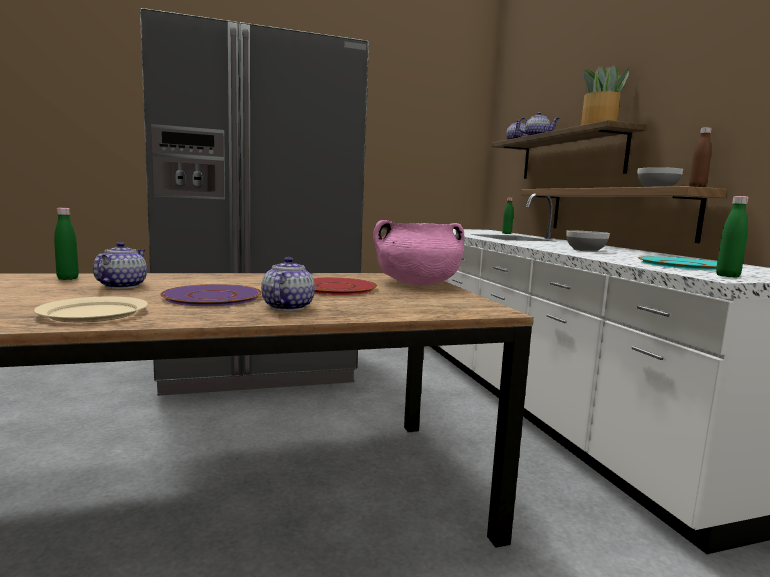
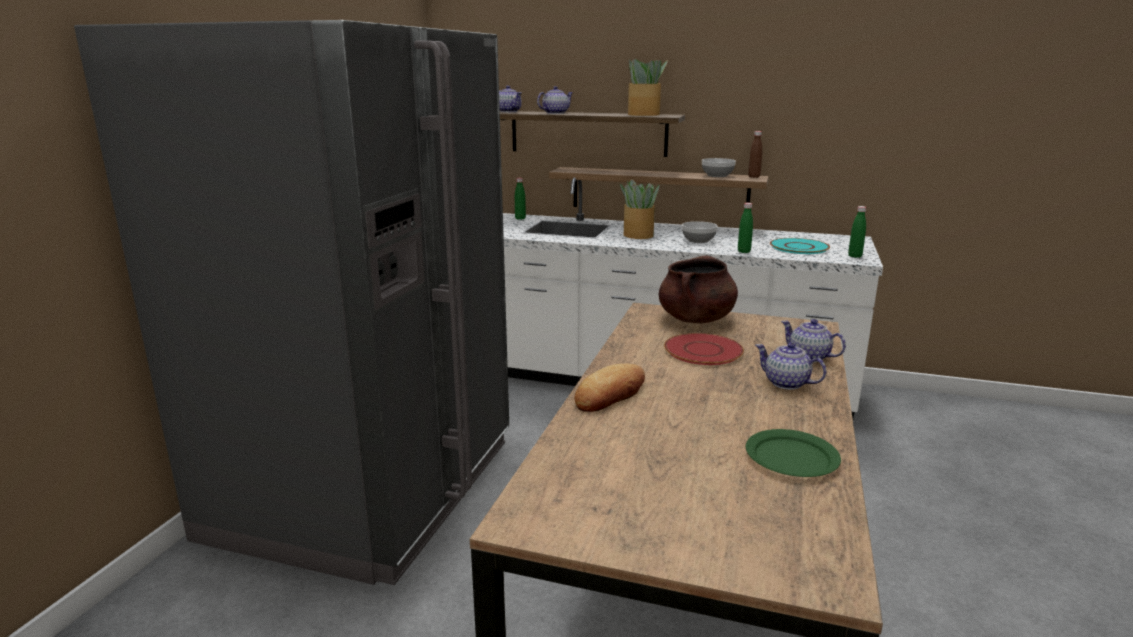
camera: 55 degrees left, 10 degrees up
(68, 278) = (574, 463): green bottle -> green bottle (744, 251)
(94, 313) = (792, 457): beige plate -> green plate
(121, 286) = (648, 437): teapot -> teapot (809, 357)
(201, 277) = (610, 394): none -> bread
(212, 297) = (731, 403): purple plate -> none
(417, 283) = (696, 319): pink cooking pot -> brown cooking pot
(547, 243) = (638, 235): none -> potted plant

